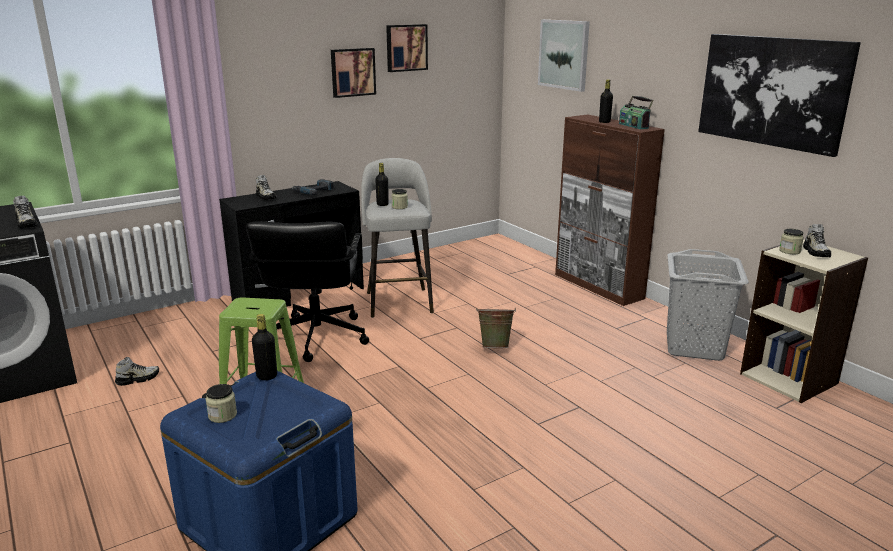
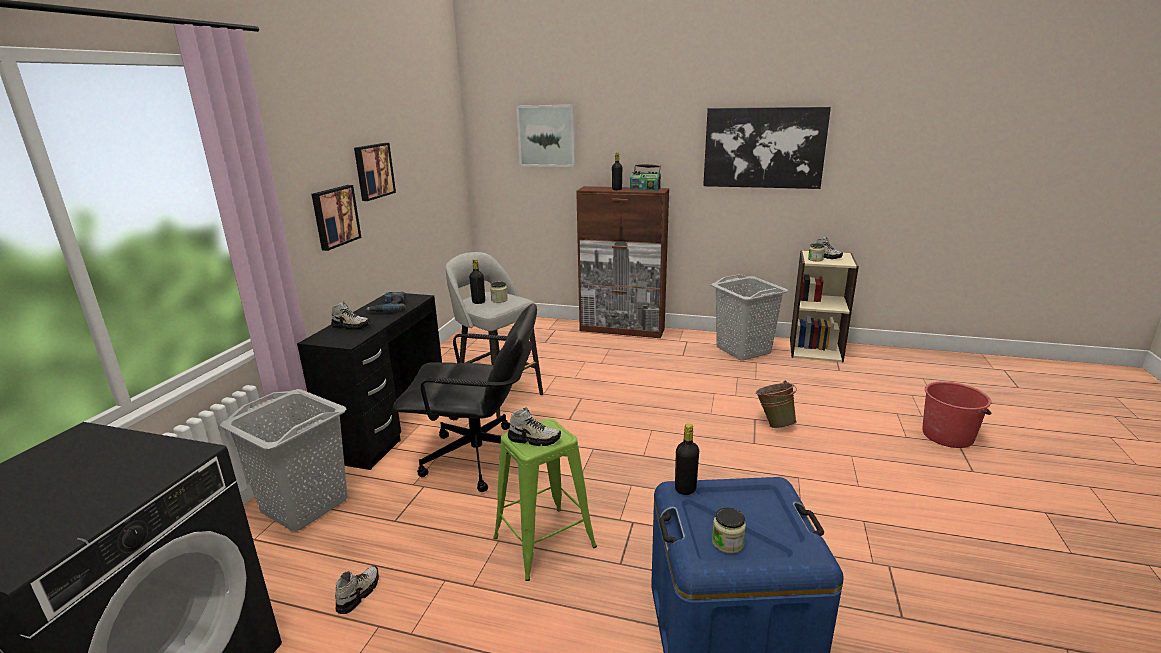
camera: 40 degrees left, 0 degrees up
(27, 224) = (174, 448): shoe -> shoe (534, 439)
(188, 320) = (305, 504): none -> grey laundry basket
(315, 337) = (480, 458): black office chair -> black office chair turned 45 degrees counterclockwise
(406, 47) = (407, 140): picture -> picture (334, 216)
(495, 346) = (633, 401): green bucket -> green bucket (774, 423)
(779, 523) = (948, 436): none -> red bucket

